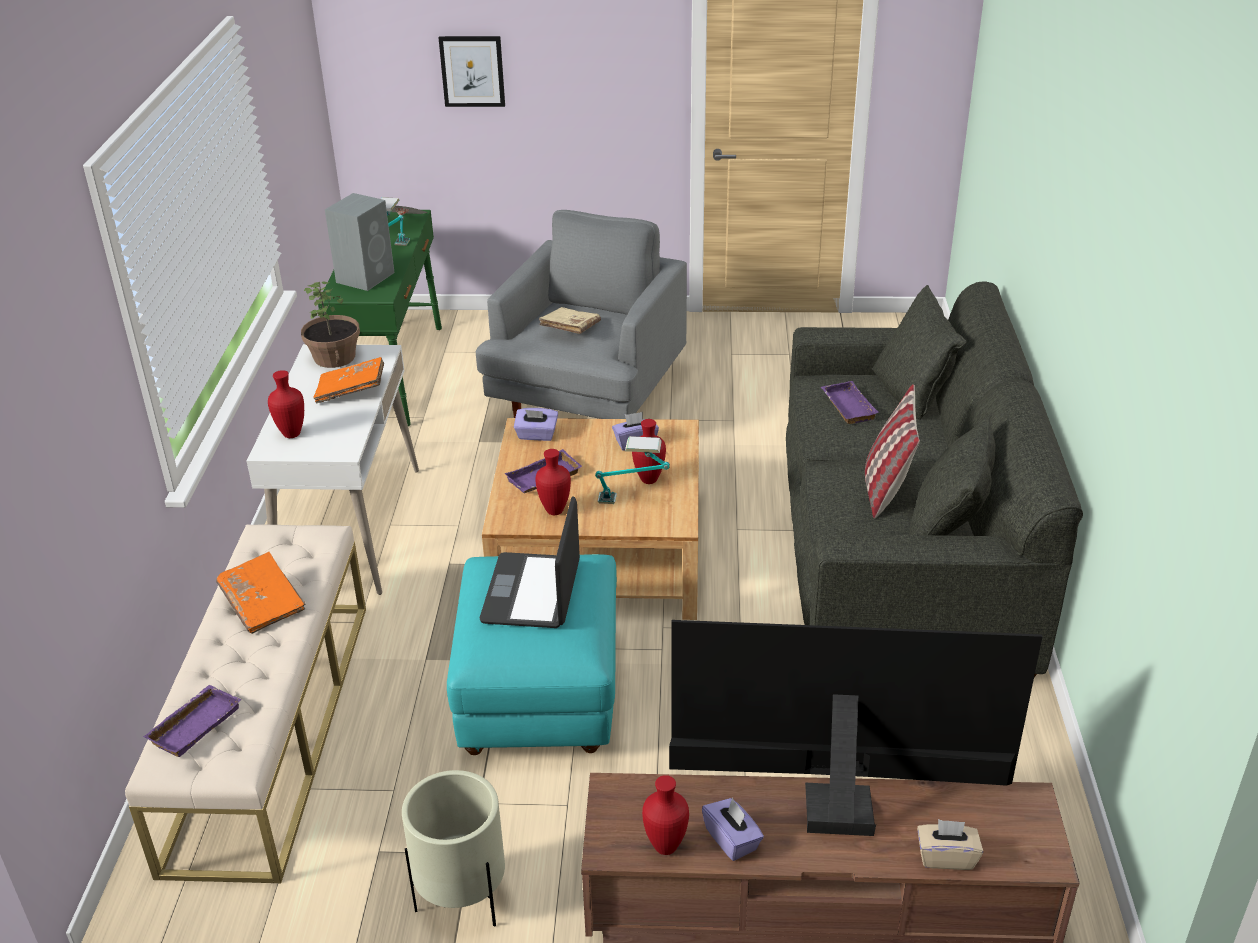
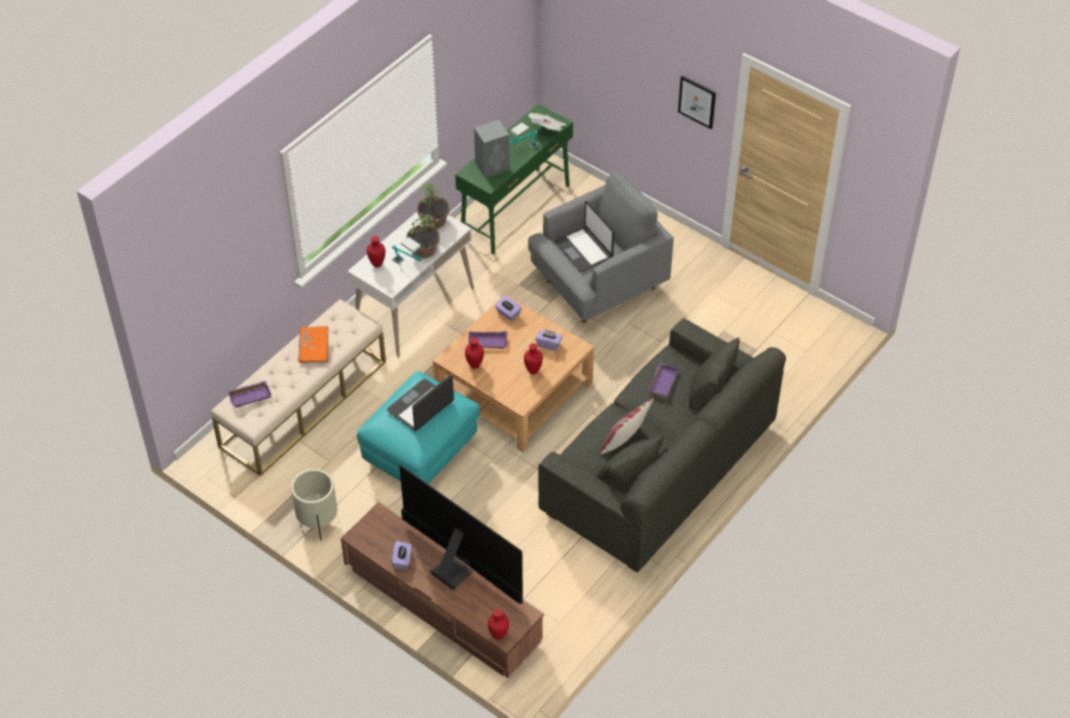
camera: 35 degrees right, 15 degrees up
(351, 391) = (423, 249): orange book -> potted plant
(472, 71) = (615, 57): picture -> picture (697, 101)
(570, 330) = (584, 249): beige book -> laptop
(633, 500) = (514, 379): table lamp -> table lamp (408, 266)
(664, 848) = (376, 548): red vase -> red vase (498, 636)
(946, 857) = (470, 614): beige tissue box -> none

